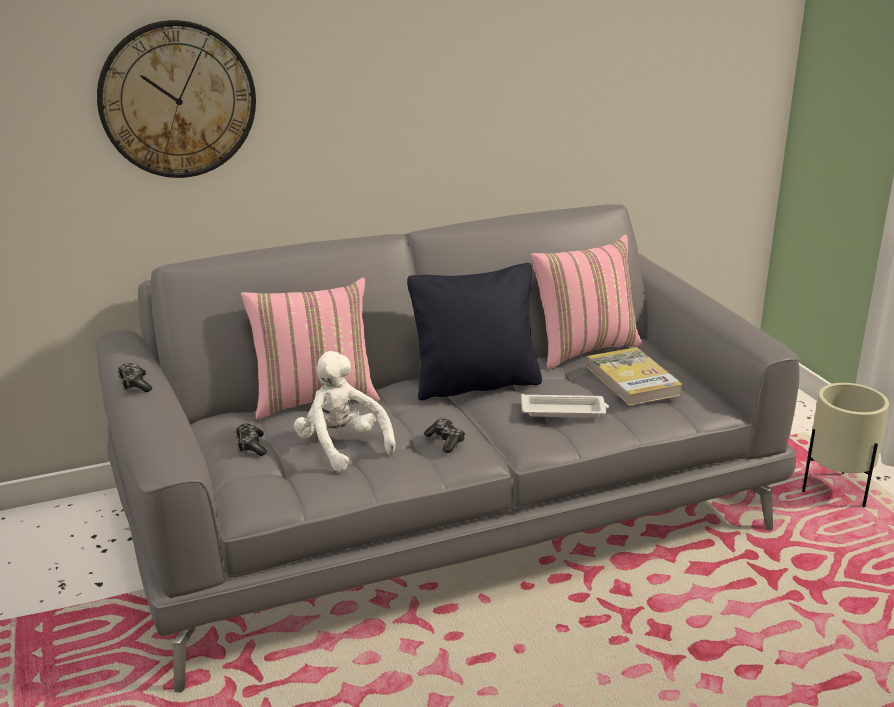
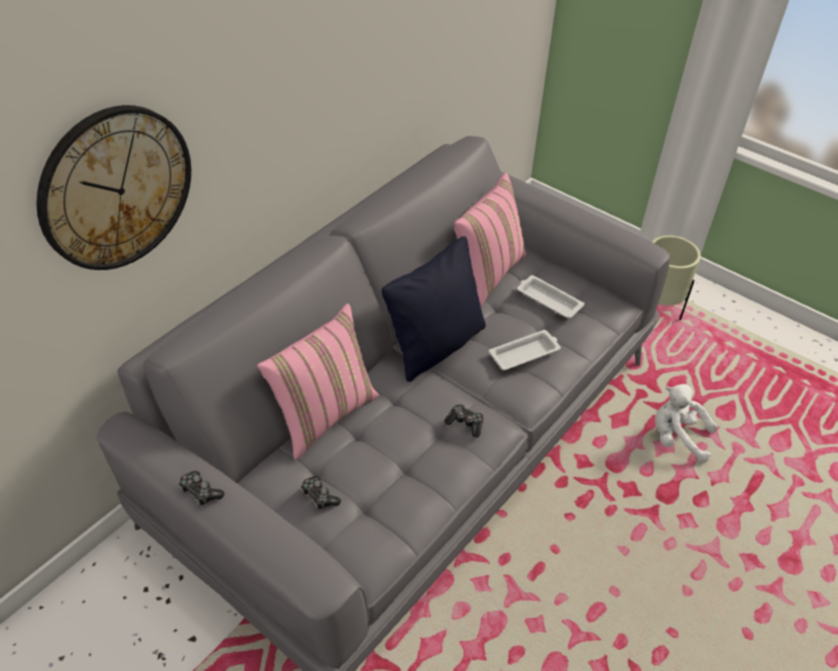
camera: 30 degrees left, 20 degrees up
(341, 447) = (389, 463): white plush toy -> white plush toy (677, 437)
(632, 380) = (548, 300): book -> white tray

